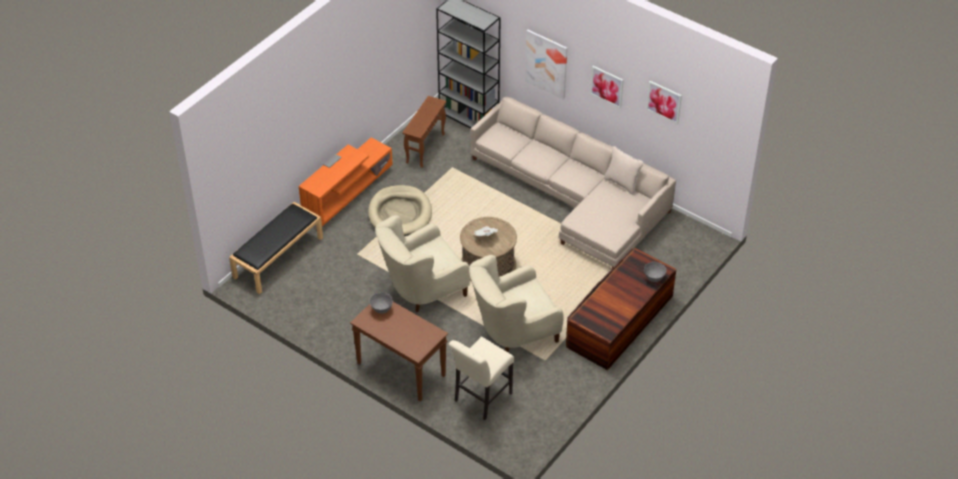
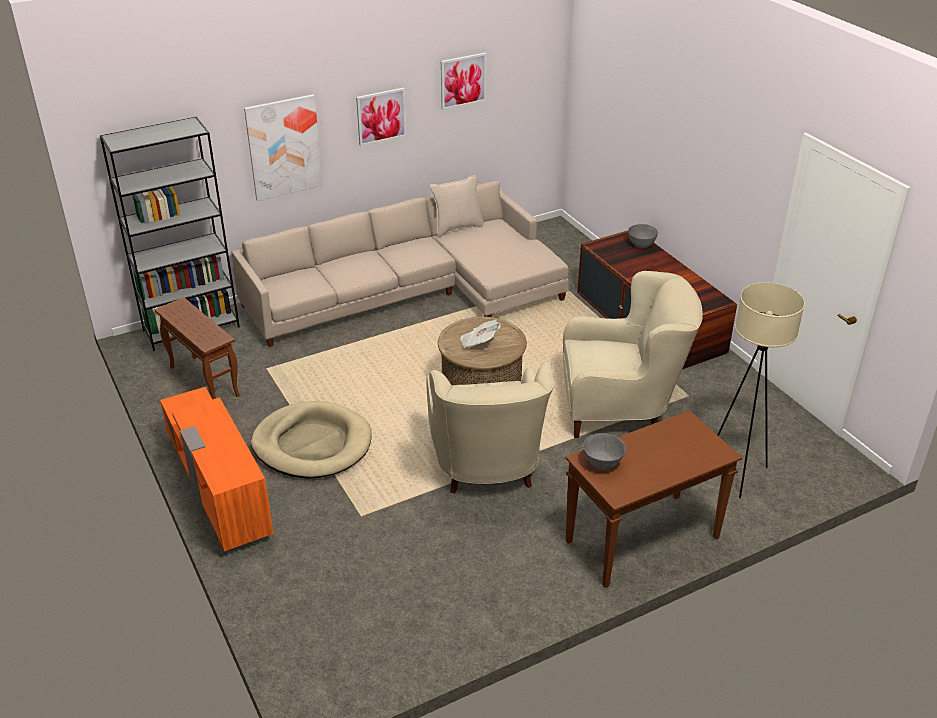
camera: 65 degrees left, 10 degrees down
(278, 257) = (290, 619): black bench -> none
(480, 399) = (736, 474): beige stool -> beige floor lamp
(513, 332) = (621, 407): beige armchair -> beige armchair turned 90 degrees counterclockwise

